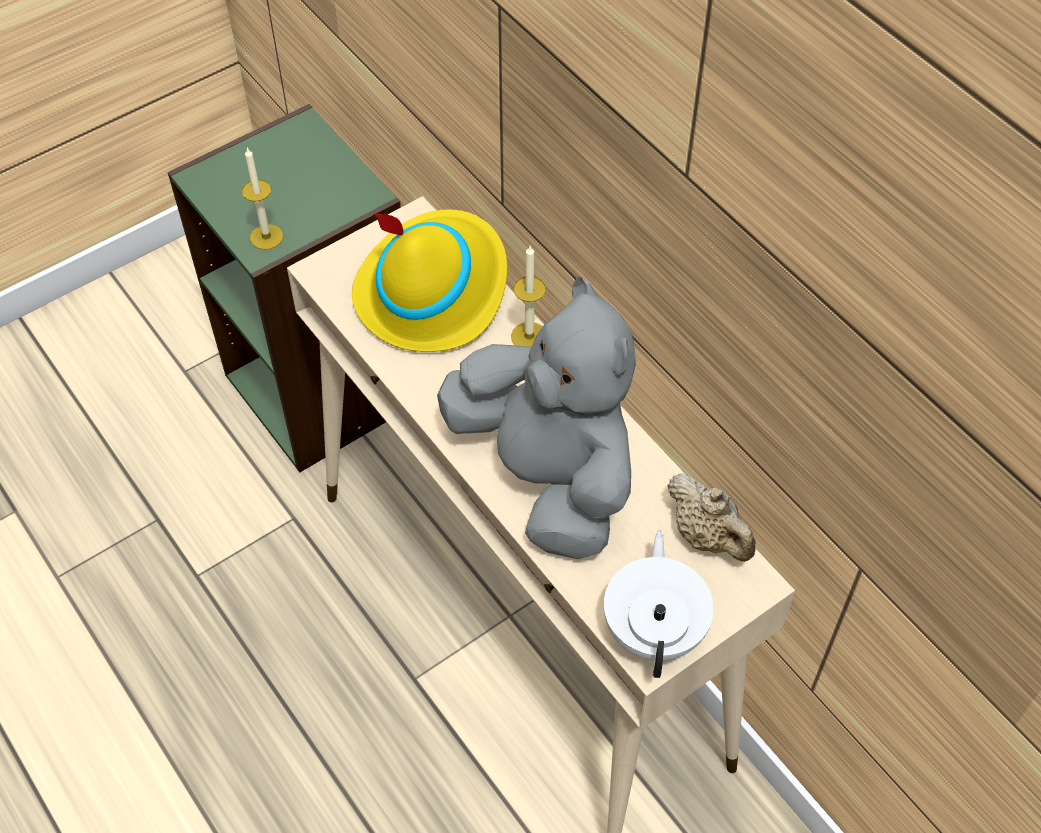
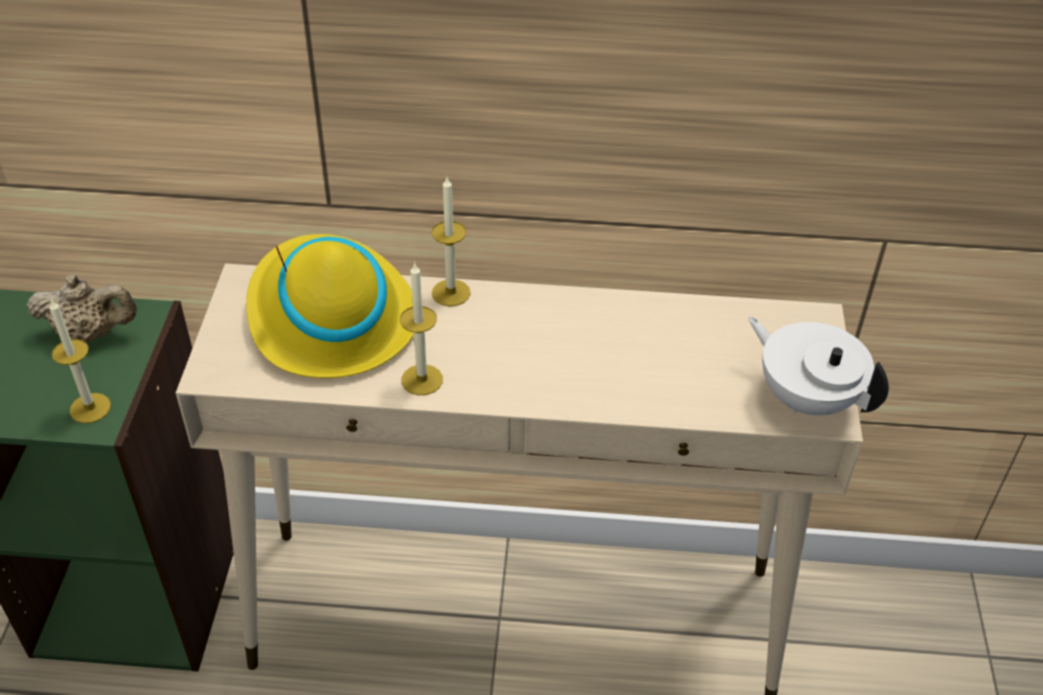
camera: 50 degrees left, 10 degrees down
(428, 383) = (422, 380): none -> candle
(547, 475) = (598, 367): grey plush toy -> none
(708, 536) = (750, 316): beige teapot -> beige teapot (91, 333)

